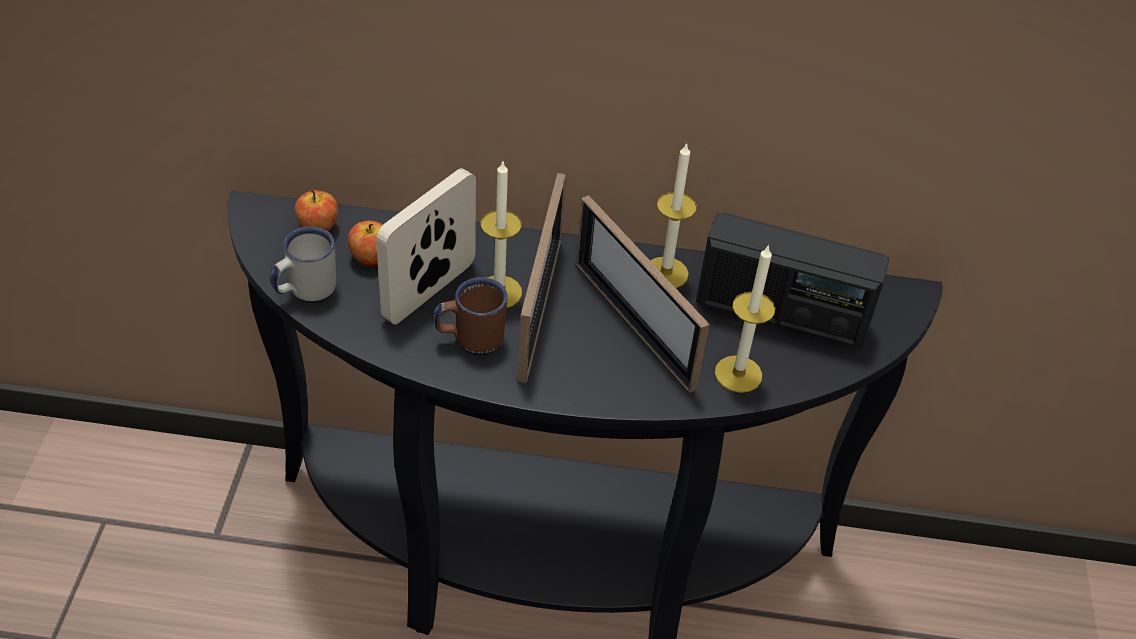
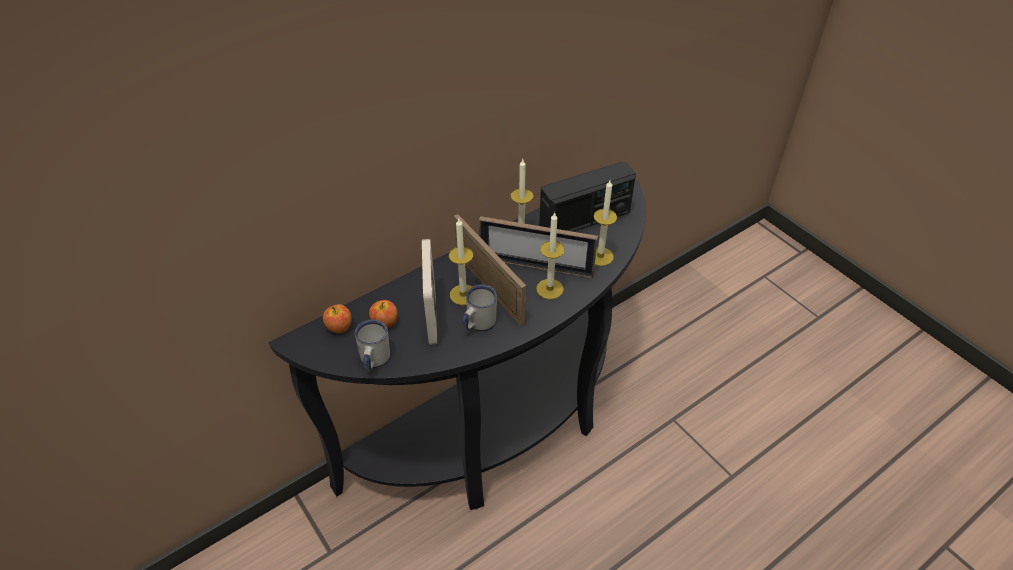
camera: 40 degrees left, 0 degrees up
(470, 339) = (478, 324): brown mug -> white mug
(614, 364) = (549, 289): none -> candle

